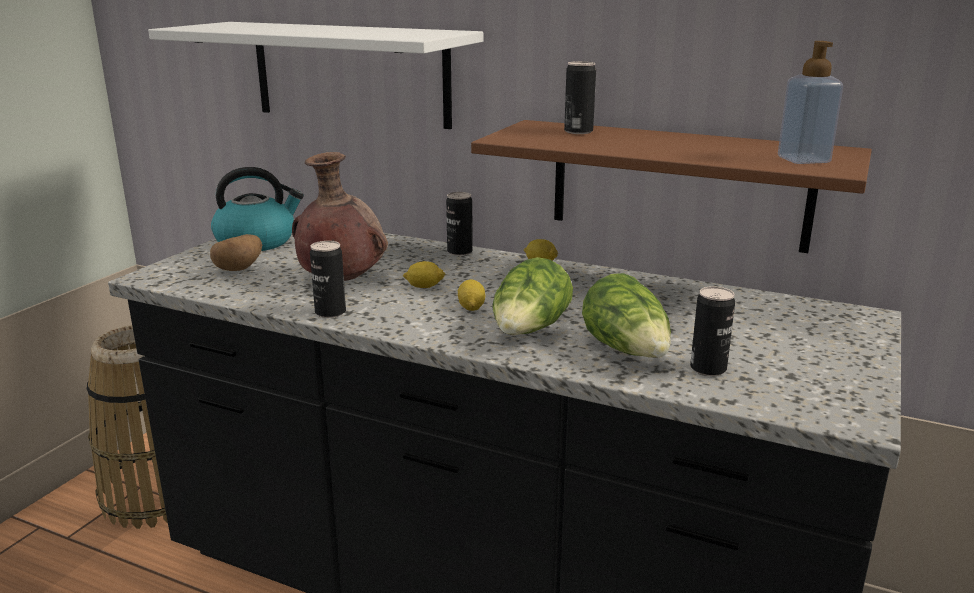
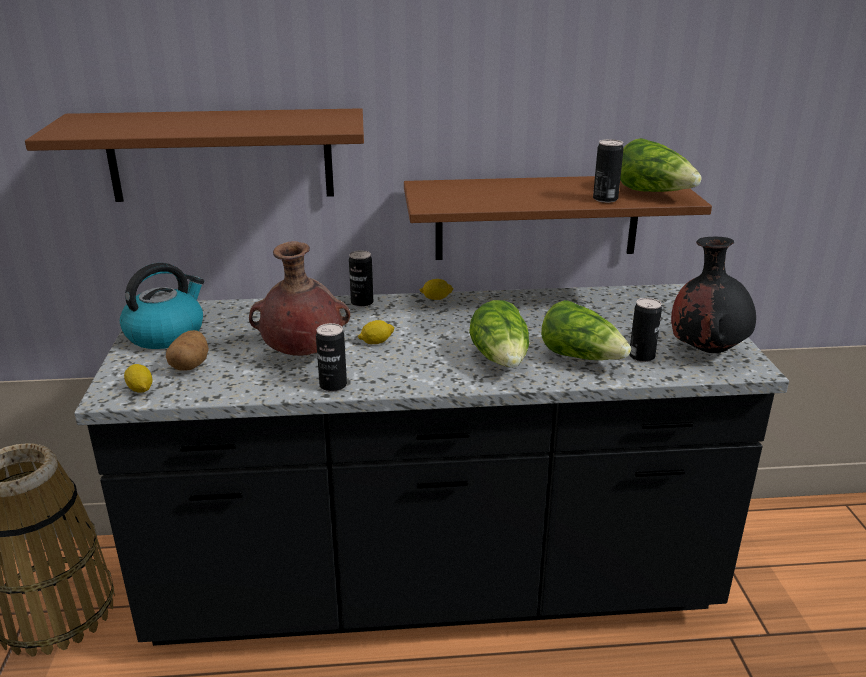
camera: 30 degrees left, 5 degrees up
(350, 73) = (221, 155): white shelf -> brown shelf
(471, 307) = (435, 351): lemon -> lemon (140, 388)
(578, 131) = (469, 188): can -> can (605, 199)
(803, 160) = (654, 193): soap dispenser -> lettuce
(811, 384) = (706, 350): none -> black vase

